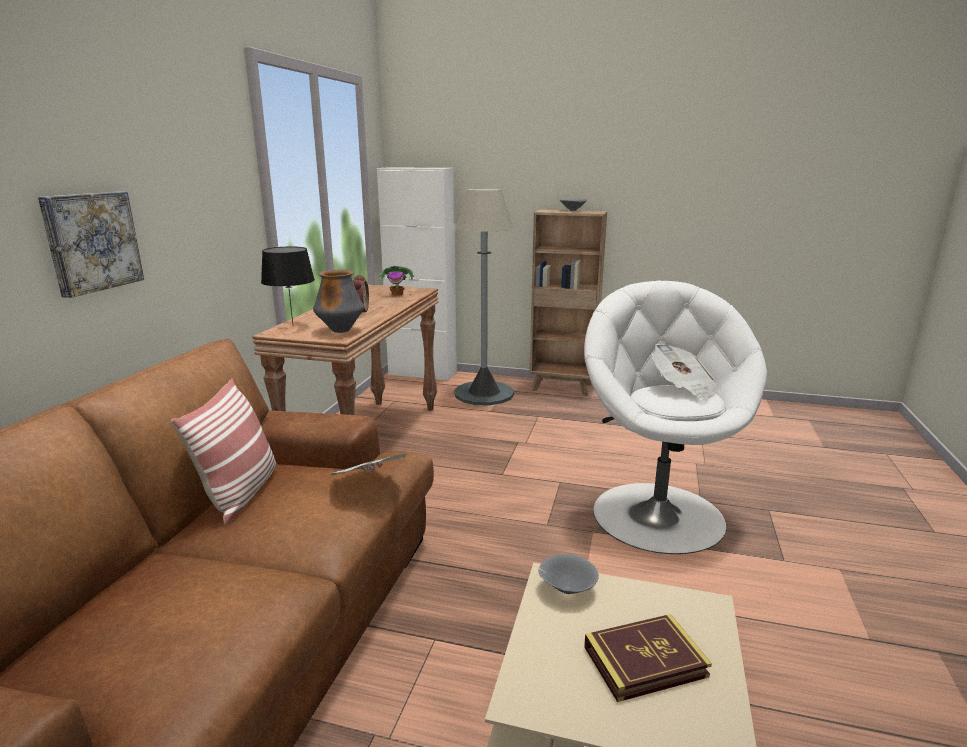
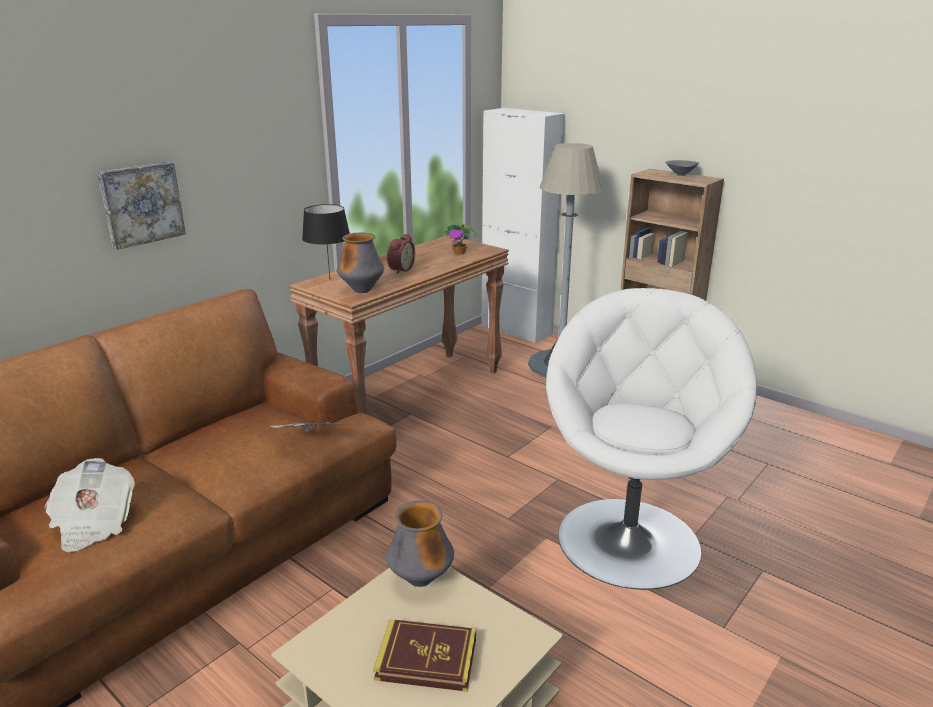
camera: 25 degrees right, 5 degrees up
(240, 493) = (219, 425): pillow -> none
(566, 589) = (421, 579): grey bowl -> vase
(683, 388) = (654, 413): newspaper -> newspaper (93, 523)

